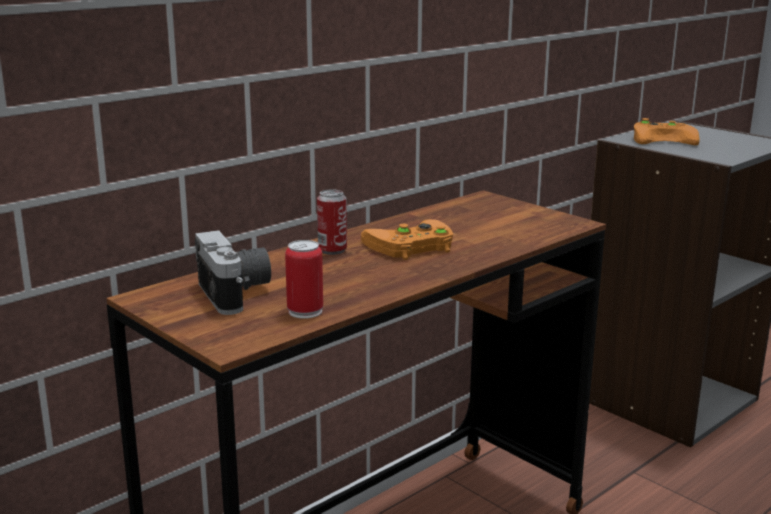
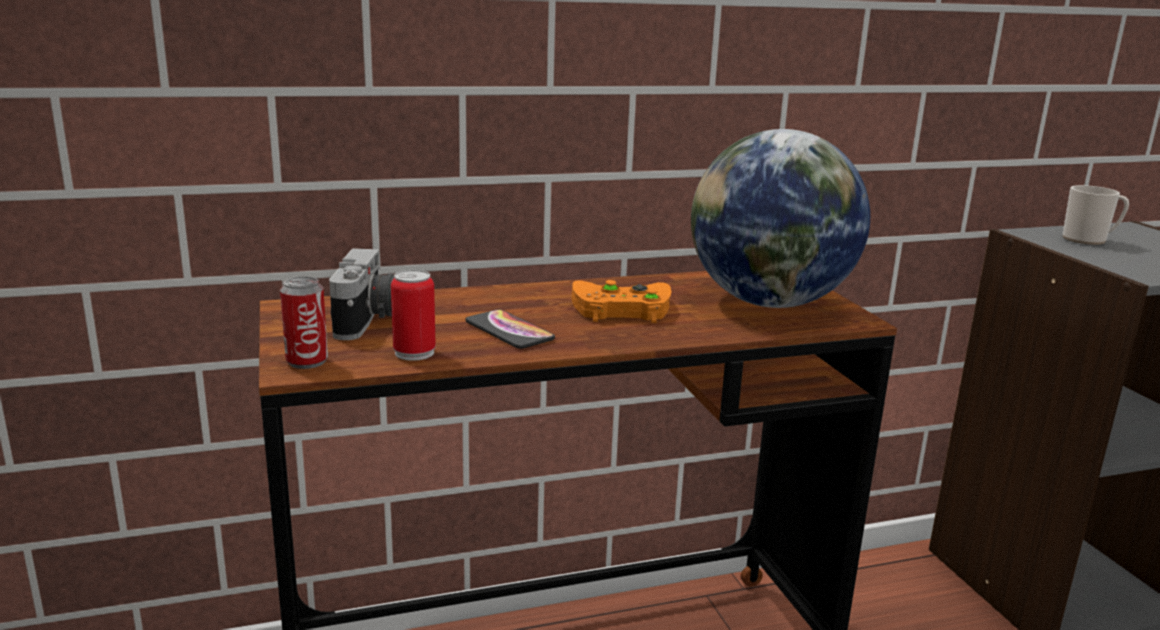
camera: 25 degrees right, 0 degrees up
(332, 250) = (531, 297): can -> can (307, 361)
(353, 279) = (509, 331): none -> phone
(506, 221) = (769, 303): none -> globe
(665, 139) = (1089, 240): orange game controller -> mug

